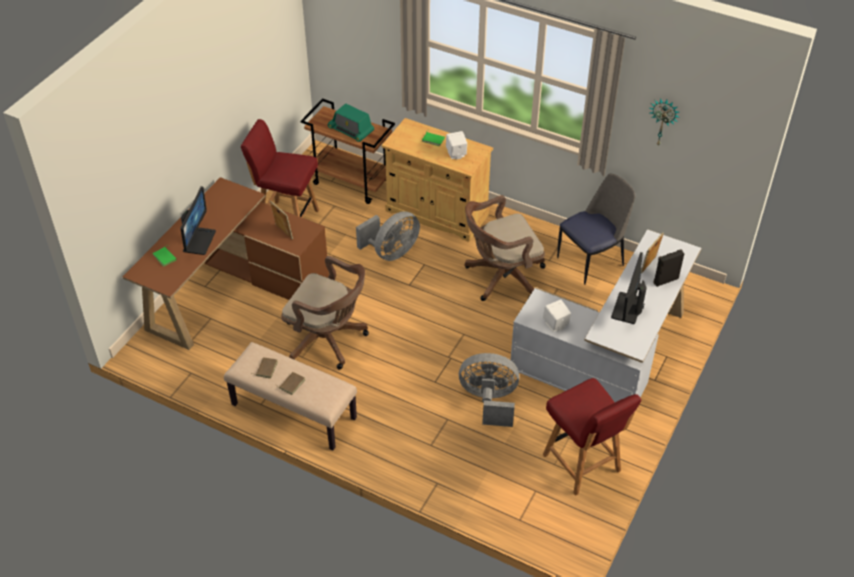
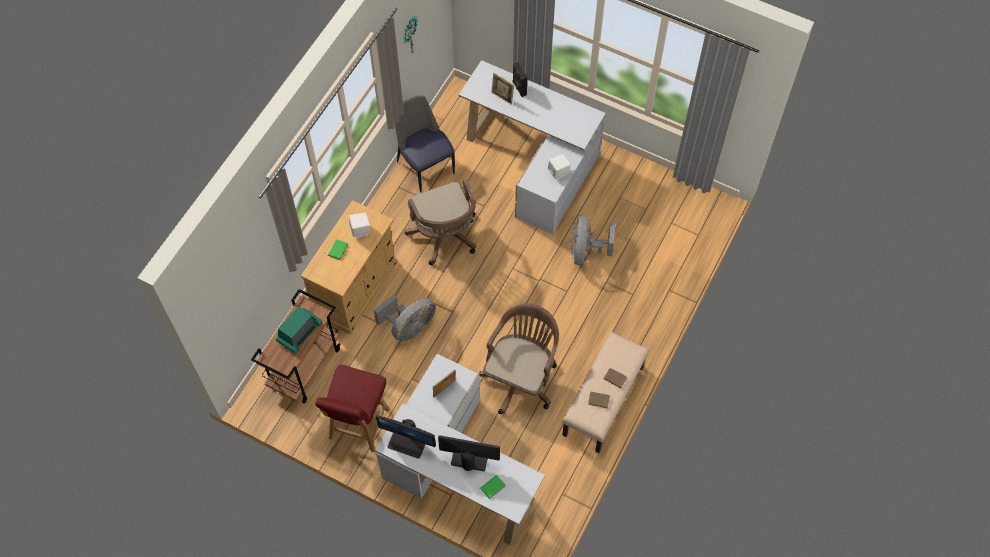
camera: 90 degrees left, 15 degrees up
(232, 289) = (456, 469): brown desk -> white desk
(391, 252) = (409, 327): grey fan -> grey fan turned 90 degrees clockwise
(582, 464) = (645, 190): red chair -> none
(627, 308) = (551, 117): monitor -> monitor (408, 442)

